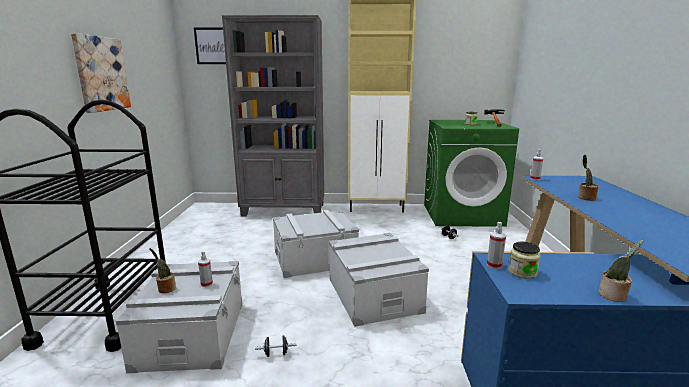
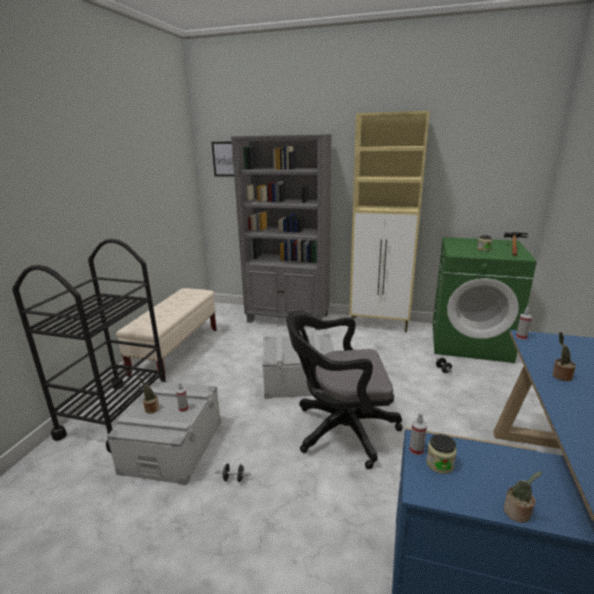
camera: 15 degrees right, 5 degrees up
(101, 74) = (121, 204): picture -> none
(167, 247) = (176, 351): none -> beige bench
(373, 295) = (340, 430): grey storage box -> black office chair

